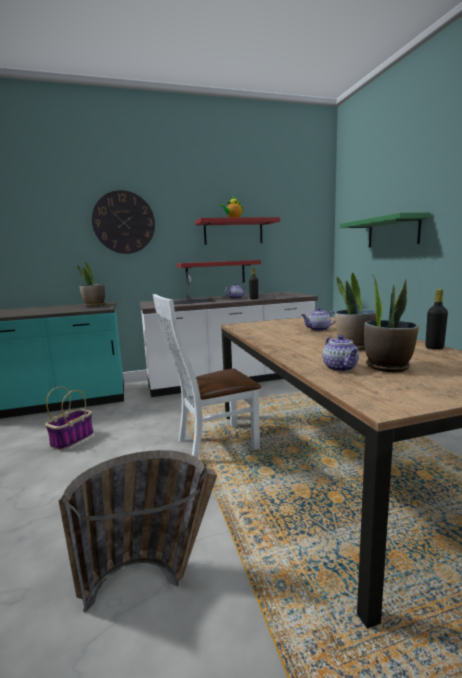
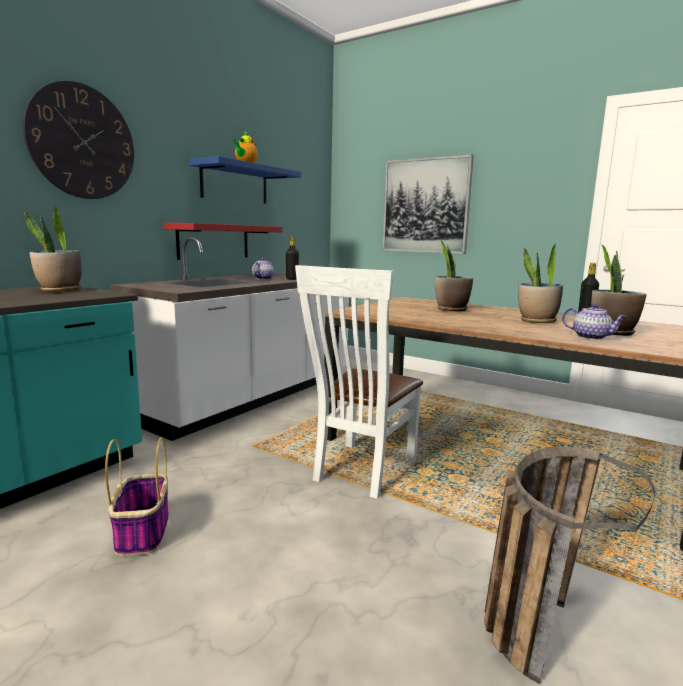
camera: 40 degrees left, 0 degrees up
(233, 232) = (235, 184): red shelf -> blue shelf
(318, 329) = (451, 310): teapot -> potted plant
(393, 232) = (425, 206): green shelf -> picture

